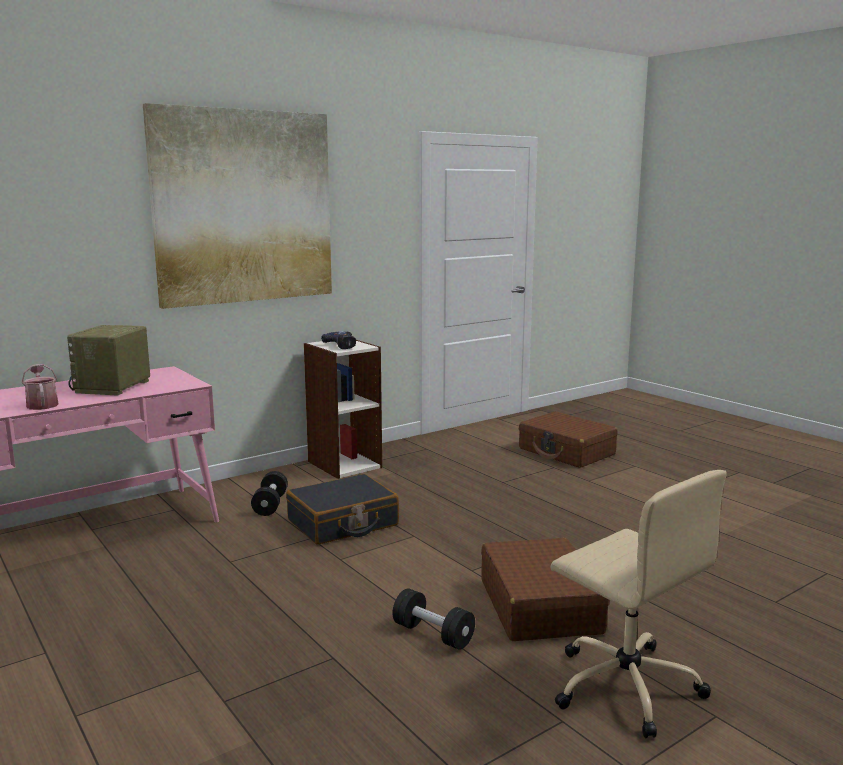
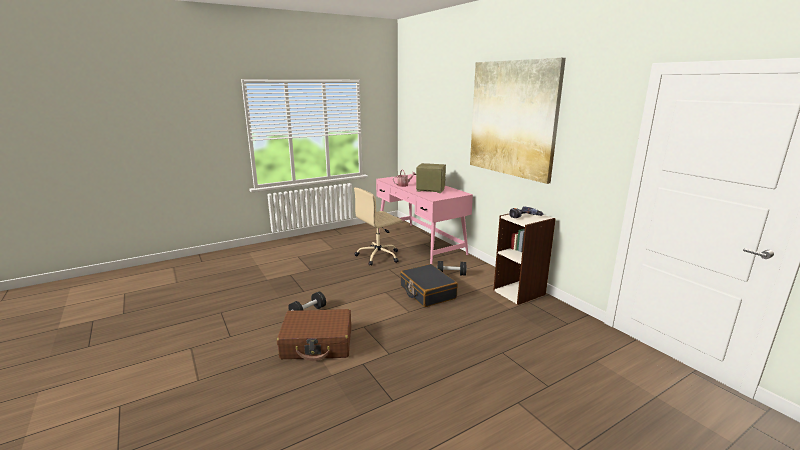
camera: 95 degrees right, 5 degrees up
(566, 452) = (600, 403): brown suitcase -> none
(624, 685) = (238, 357): beige office chair -> beige office chair (379, 256)

